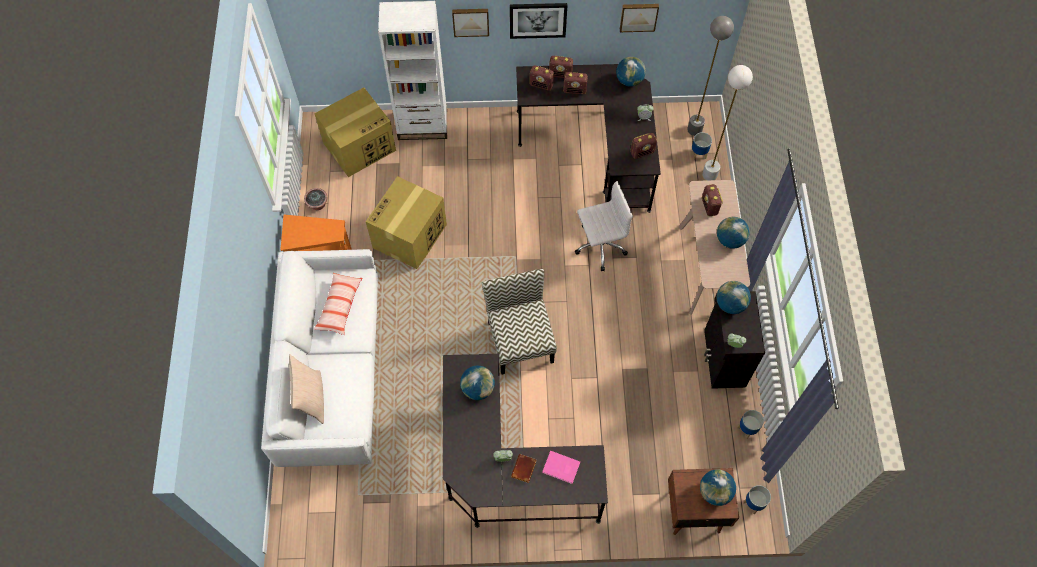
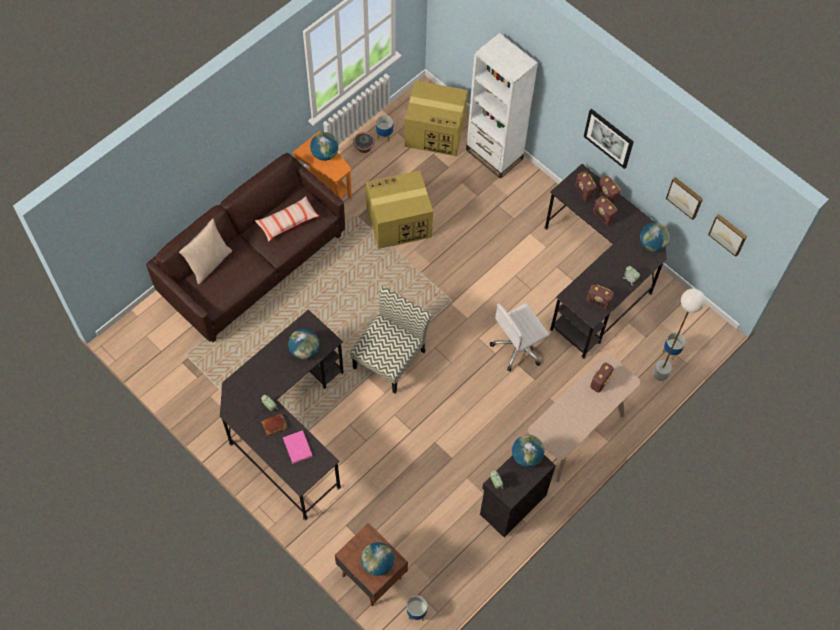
camera: 45 degrees right, 0 degrees up
(331, 371) = (253, 264): white sofa -> brown sofa
(470, 21) = (560, 99): picture -> picture (728, 234)
(599, 246) = (518, 347): white office chair -> white office chair turned 120 degrees clockwise
(694, 129) = (689, 332): grey floor lamp -> none
(730, 240) = (585, 418): globe -> globe (325, 154)
(747, 429) = (471, 564): planter -> planter (385, 135)

